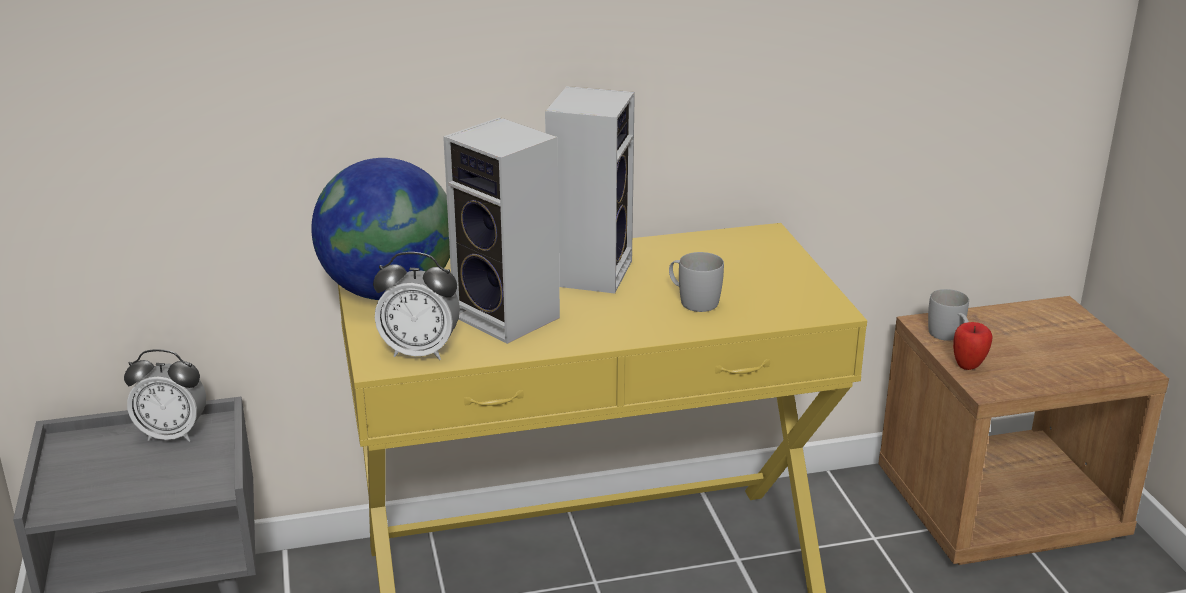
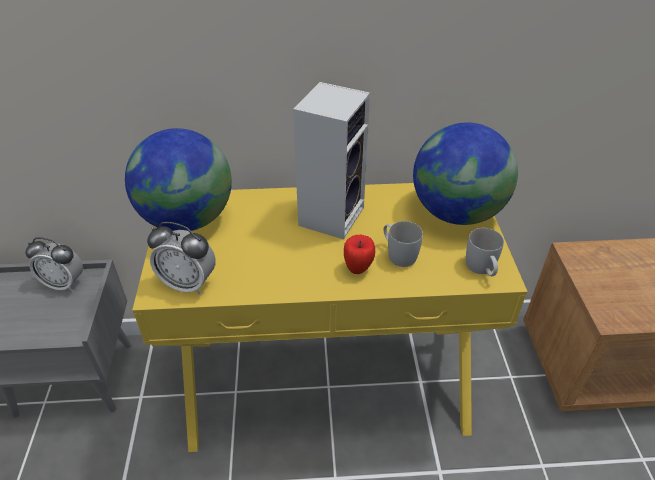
camera: 10 degrees right, 15 degrees up
(510, 318) = (262, 256): speaker -> none
(759, 256) = (456, 213): none -> globe
(949, 336) = (587, 266): white mug -> white mug (482, 269)
(968, 366) = (598, 296): apple -> apple (358, 269)

